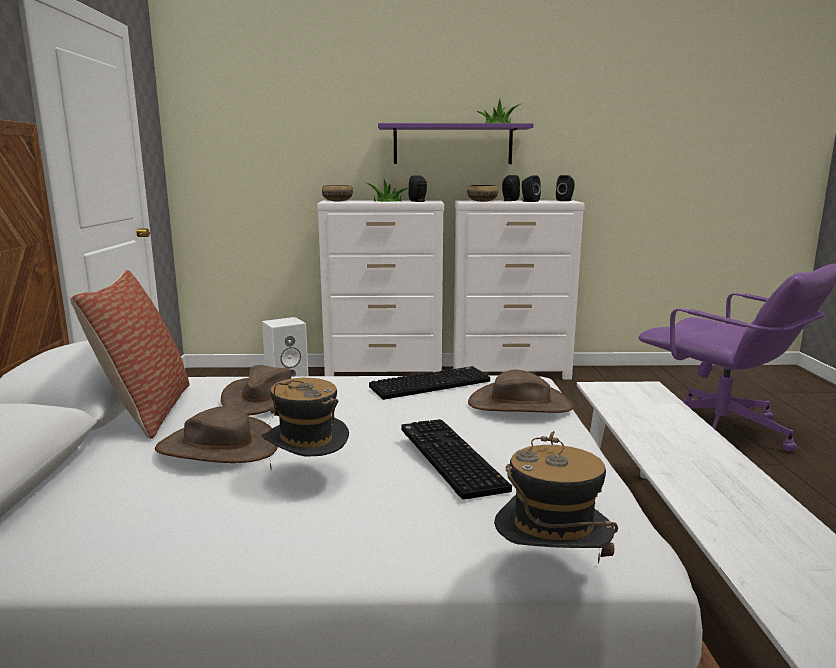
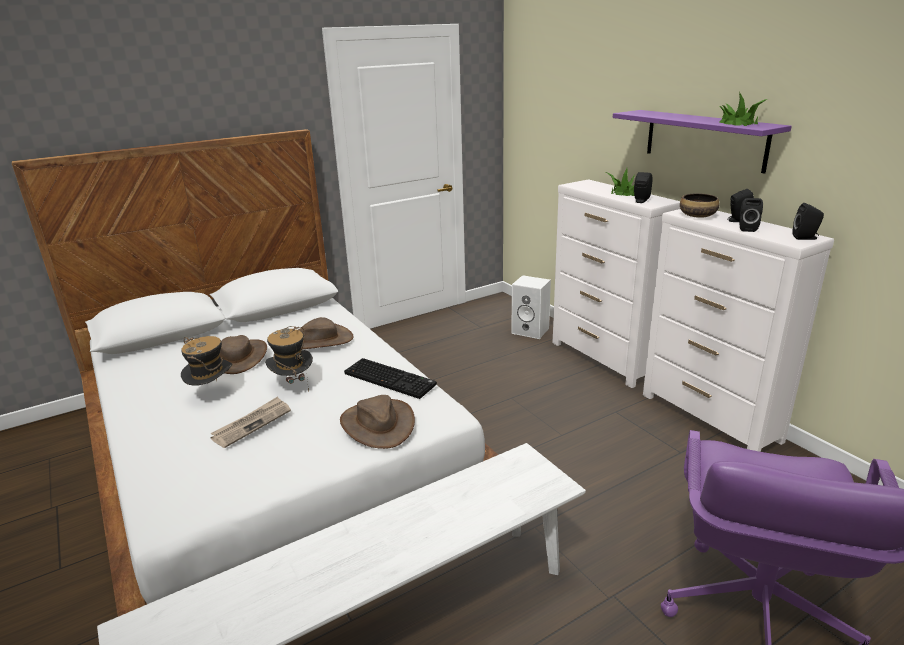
camera: 60 degrees right, 10 degrees up
(146, 411) = (277, 321): pillow -> none
(337, 201) = (583, 185): bowl -> none
(447, 458) = (252, 424): keyboard -> newspaper
(550, 575) = (129, 496): hat -> hat (293, 384)

